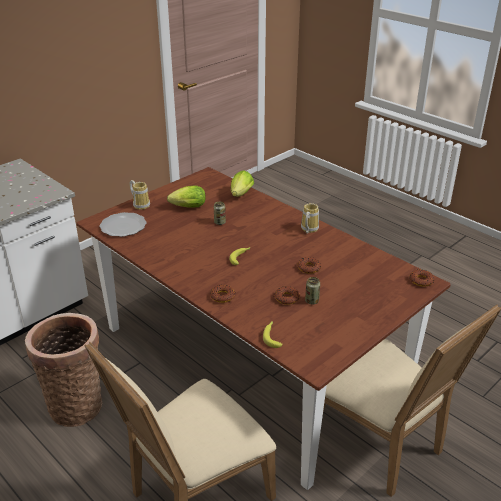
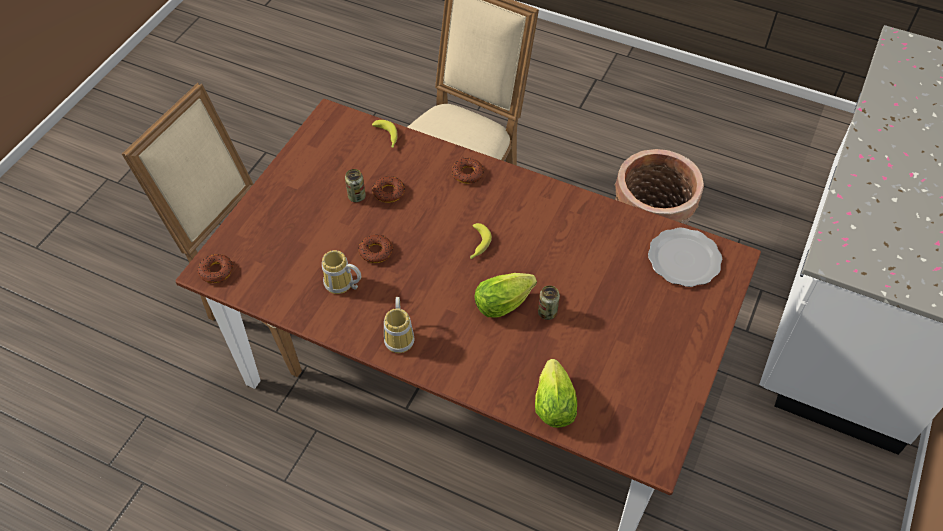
camera: 160 degrees right, 20 degrees up
(140, 204) = (702, 320): mug -> mug (341, 286)
(186, 207) = (623, 336): lettuce -> lettuce (506, 302)

